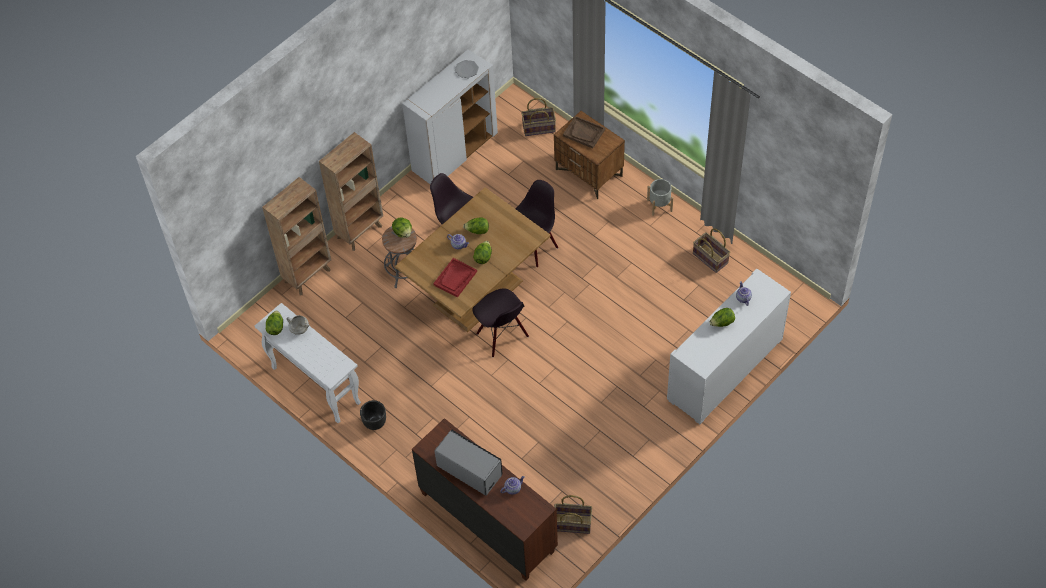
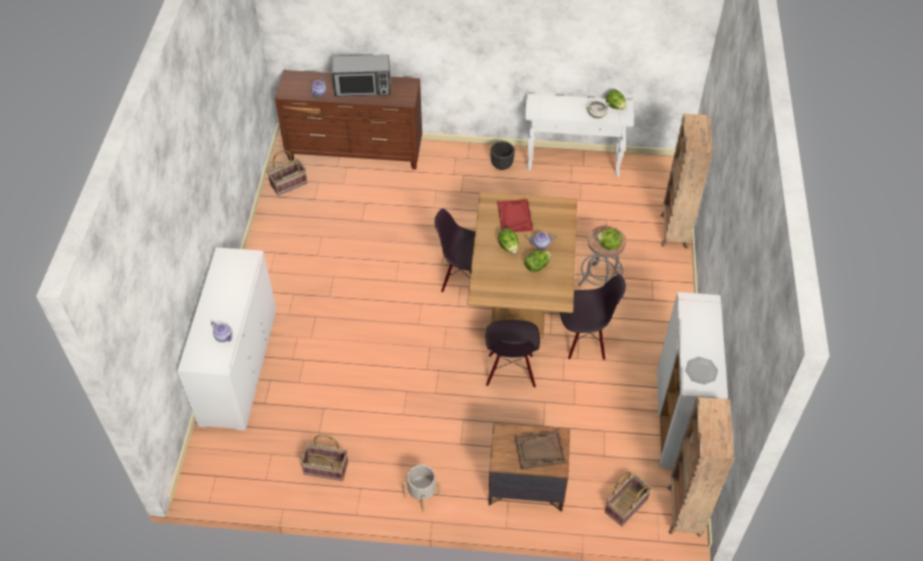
camera: 140 degrees right, 5 degrees down
(360, 231) = (675, 291): brown bookcase -> brown bookcase (683, 512)
(722, 323) = (230, 302): lettuce -> none

